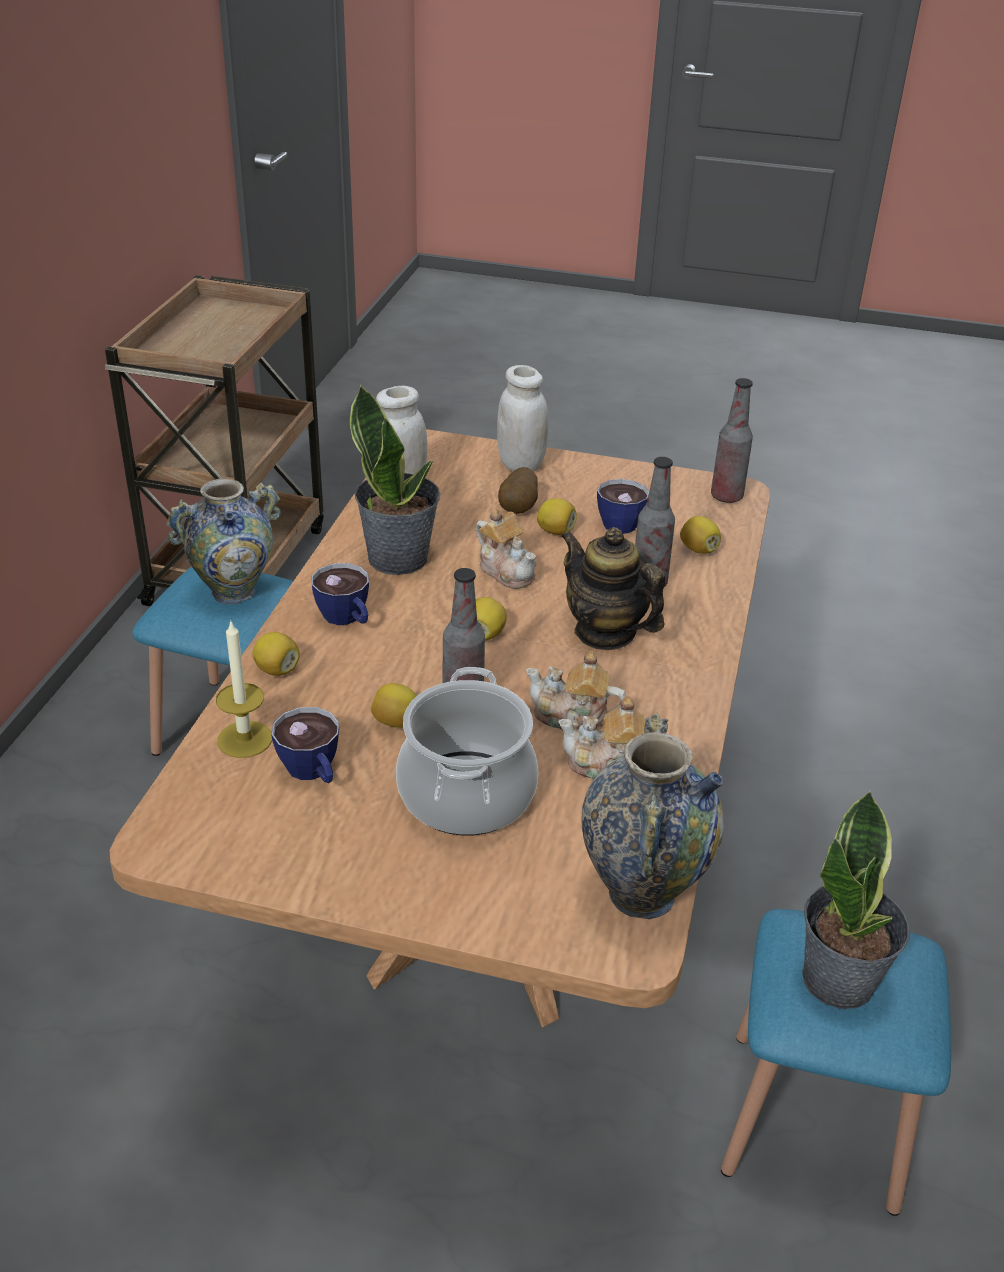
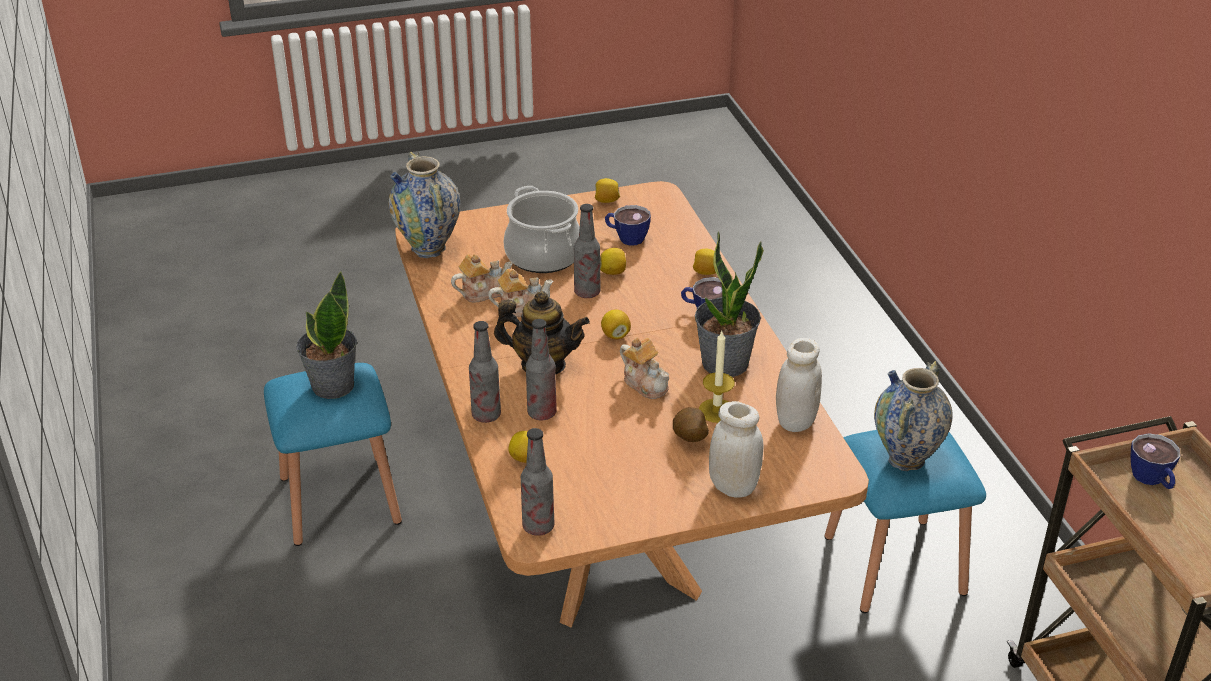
camera: 150 degrees right, 0 degrees up
(244, 739) = (676, 238): candle -> candle (717, 410)
(507, 570) = (645, 383): teapot -> teapot turned 150 degrees counterclockwise
(556, 531) = (643, 430): lemon -> lemon (606, 201)
(621, 521) = (603, 461): cup -> cup (1152, 480)
(714, 603) = (486, 415): none -> bottle

